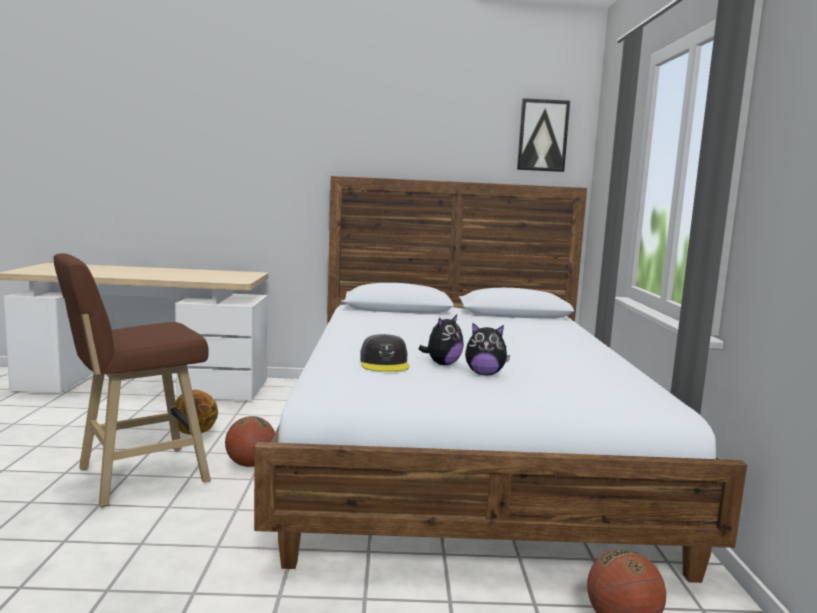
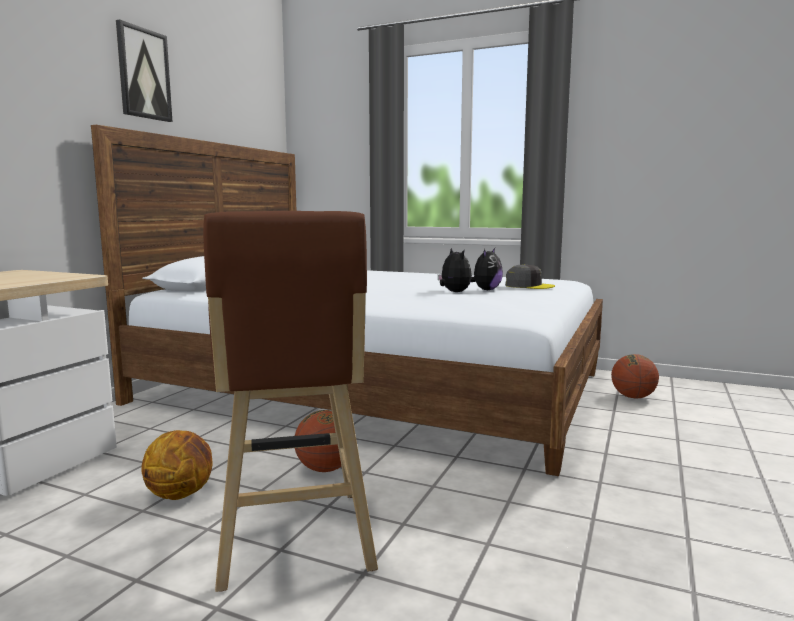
camera: 65 degrees left, 0 degrees up
(384, 363) = (454, 297): grey cap -> grey cap (528, 286)
(542, 135) = (257, 102): picture -> picture (143, 74)

